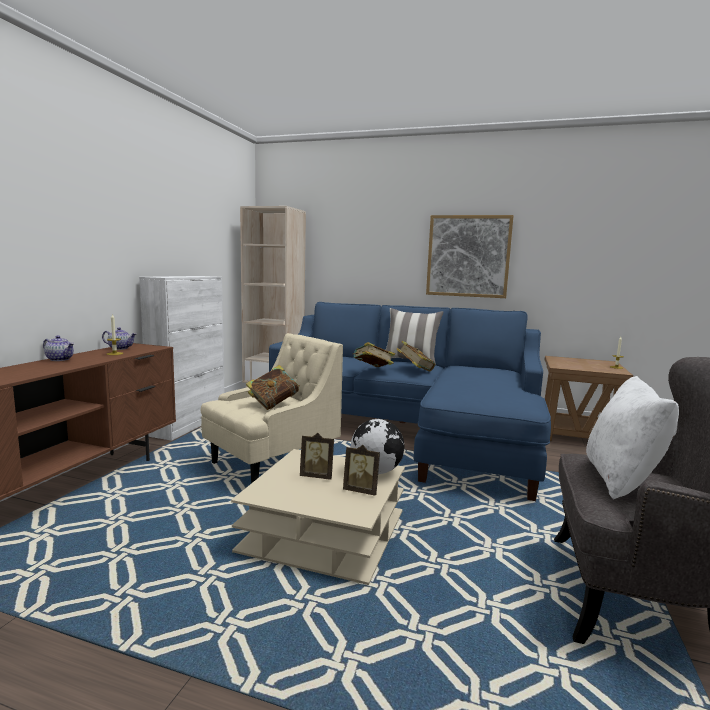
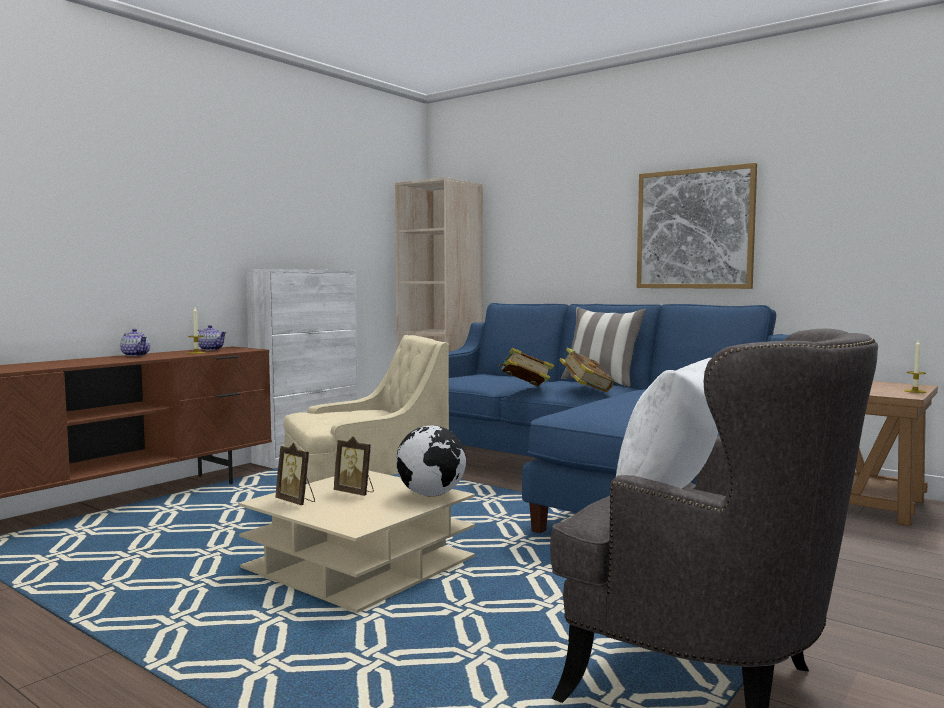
camera: 20 degrees right, 5 degrees down
(273, 404) = (359, 418): book -> none
(361, 490) = (389, 508): picture frame -> picture frame (296, 501)

